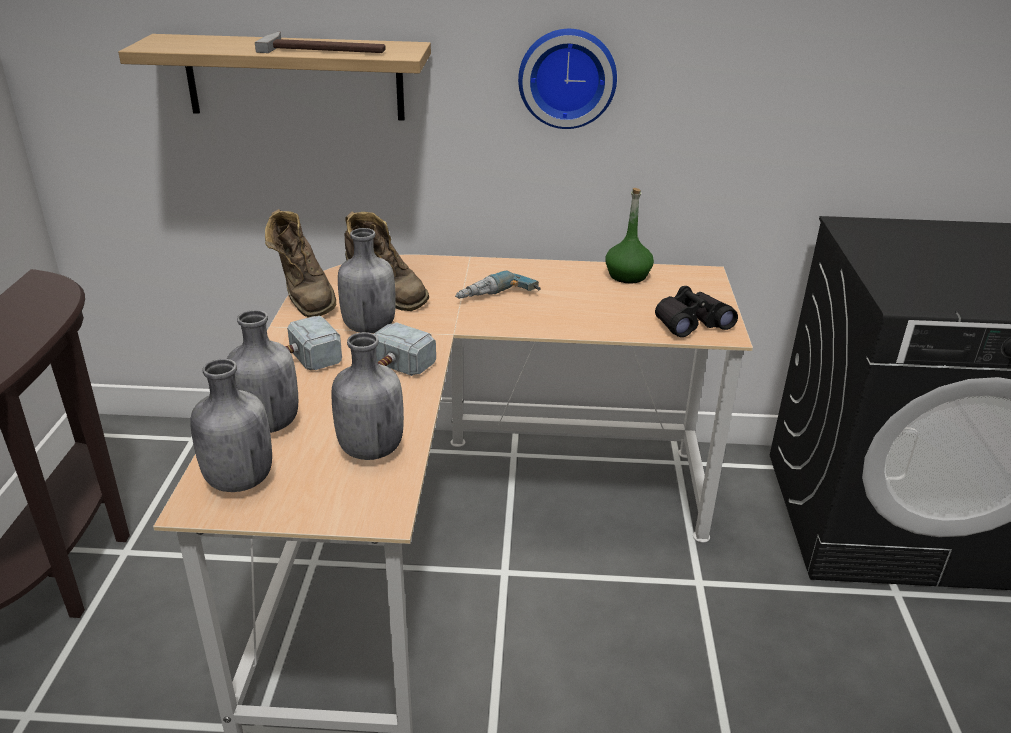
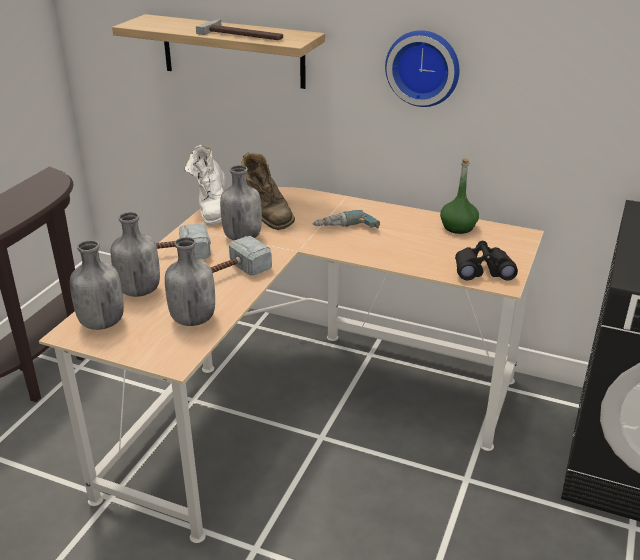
camera: 20 degrees right, 0 degrees up
(305, 298) = (212, 210): brown boot -> white boot

